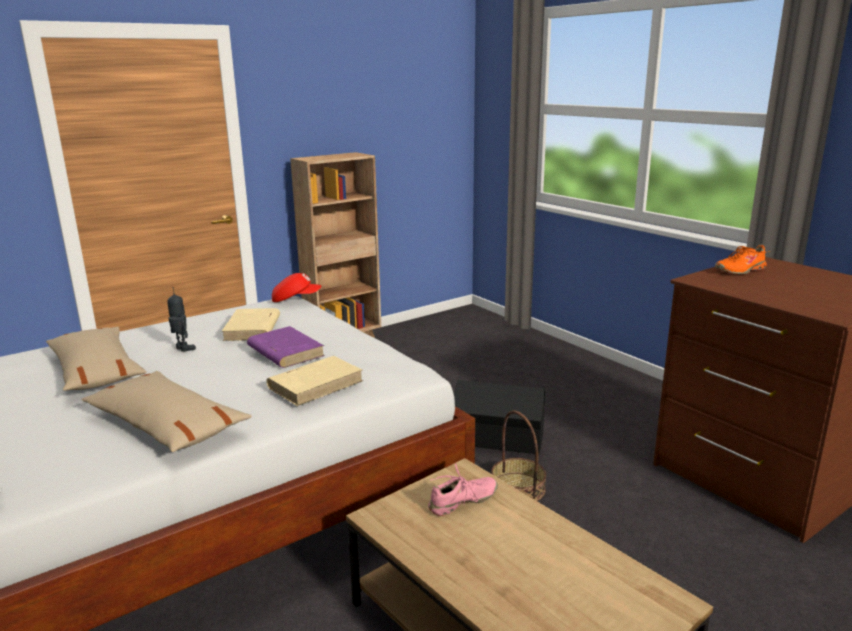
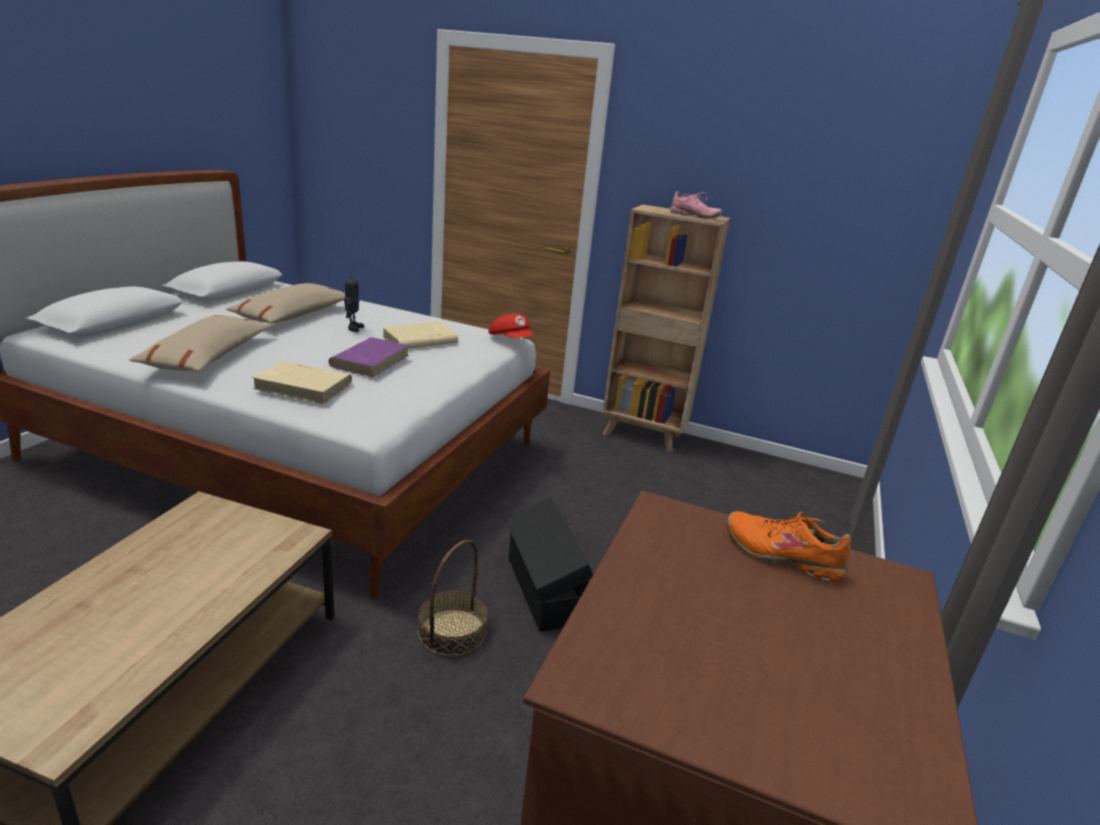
camera: 55 degrees right, 5 degrees up
(463, 502) = (239, 547): pink shoe -> pink shoe (694, 216)

